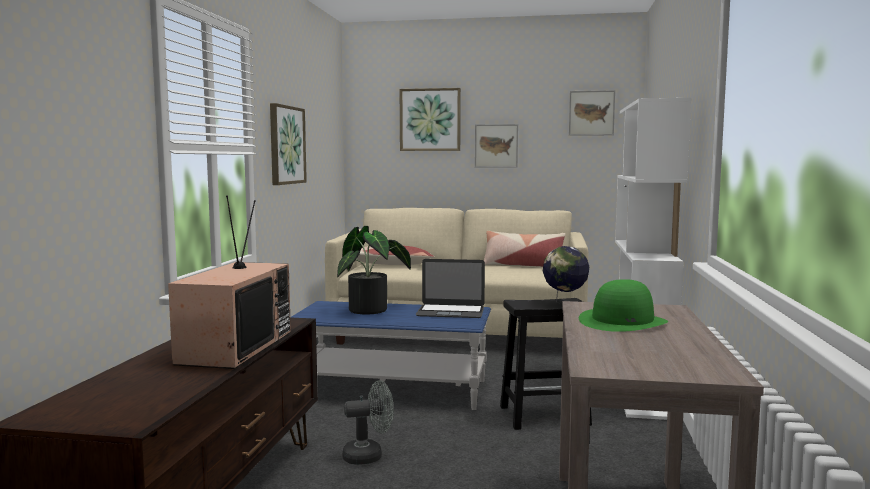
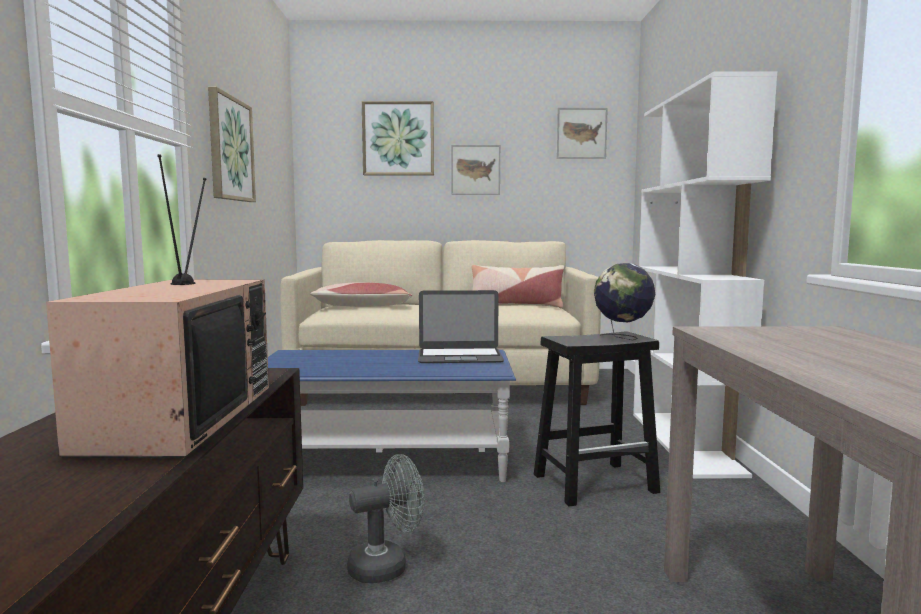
camera: 10 degrees left, 0 degrees up
(373, 310) = (358, 358): potted plant -> none
(622, 321) = (808, 347): green hat -> none

